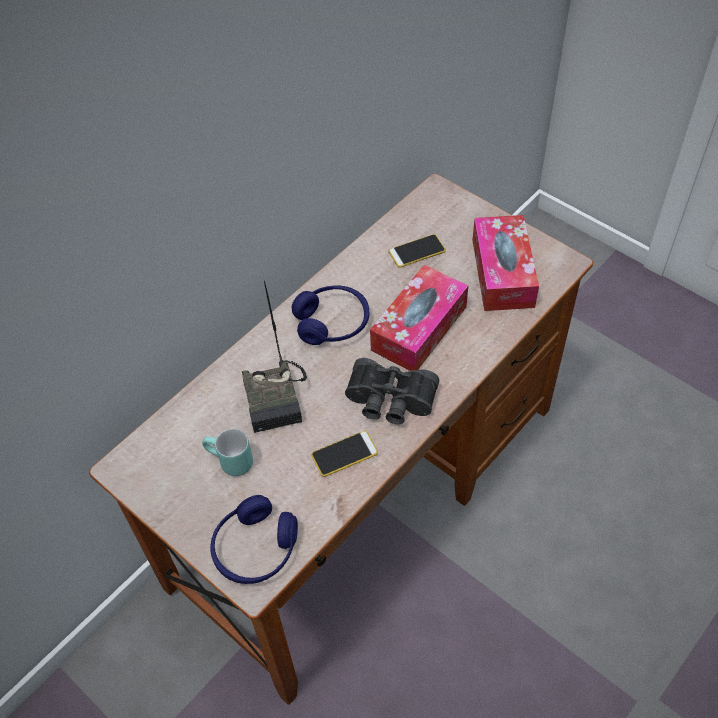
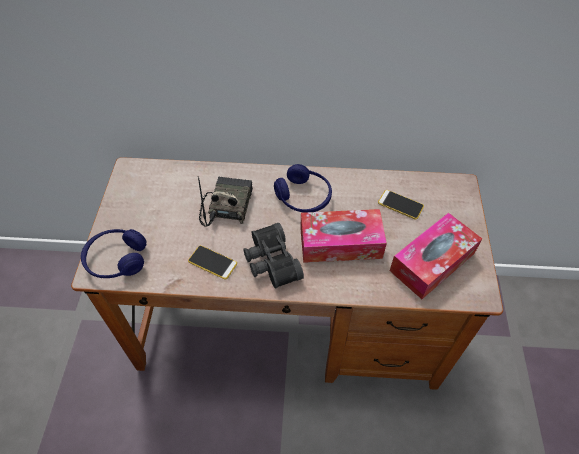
camera: 50 degrees right, 0 degrees up
(229, 463) = (165, 211): turquoise mug -> none
(278, 398) = (226, 206): radio -> radio turned 150 degrees clockwise

